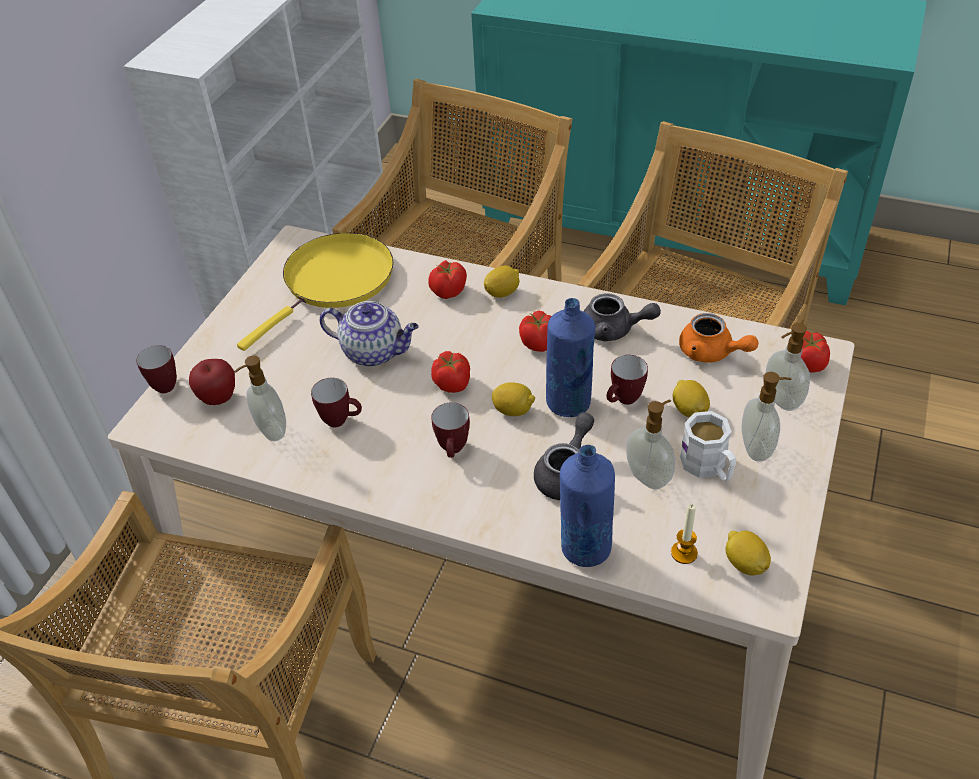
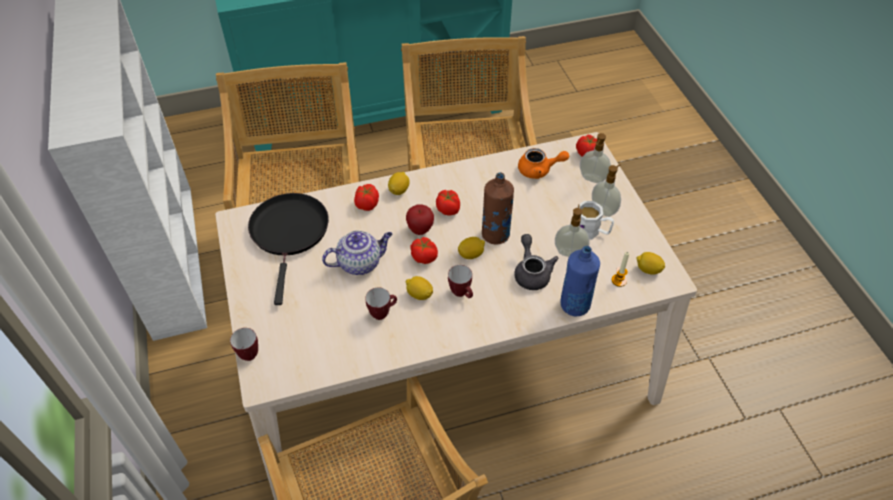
camera: 40 degrees left, 5 degrees up
(218, 398) = (293, 342): apple -> apple (420, 230)
(271, 431) = (347, 342): soap dispenser -> none
(334, 282) = (290, 233): yellow frying pan -> black frying pan
(569, 403) = (495, 235): blue bottle -> brown bottle
(614, 330) = (480, 182): grey teapot -> none
(623, 401) = (521, 219): mug -> none
(689, 410) = (556, 207): lemon -> lemon (419, 294)

